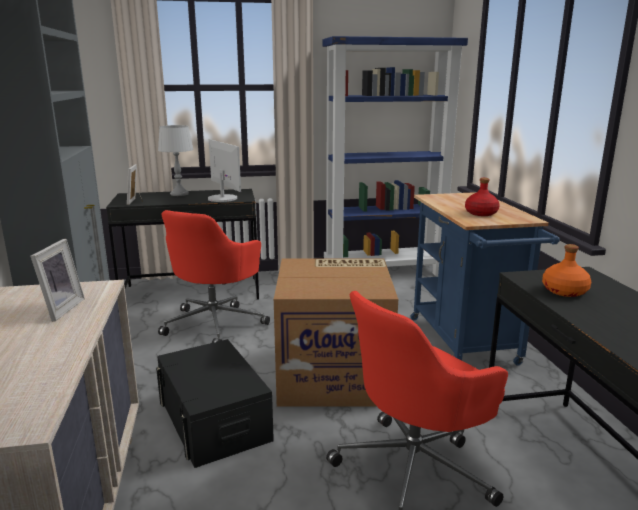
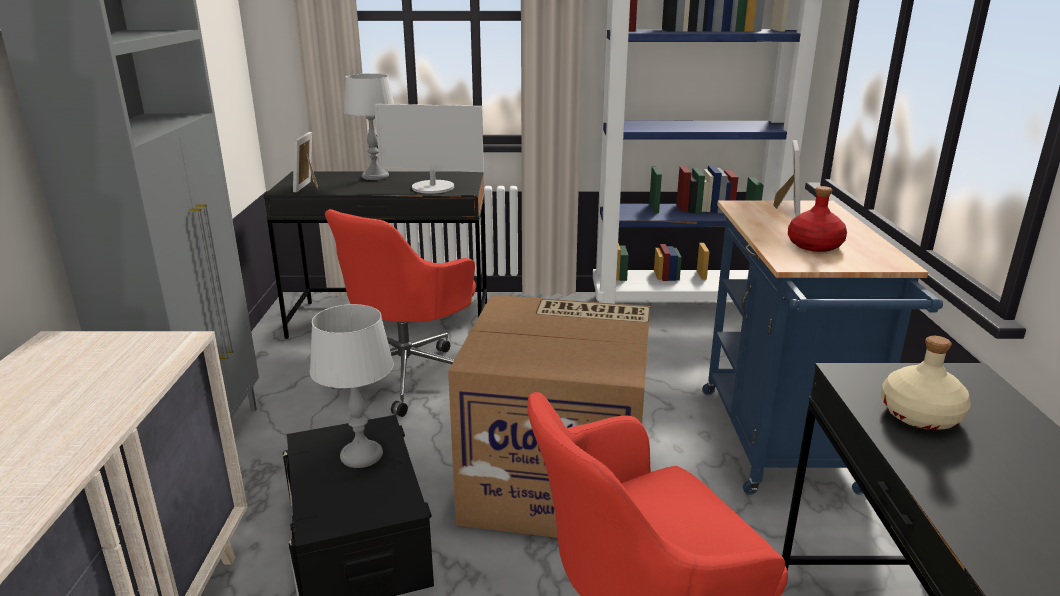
camera: 10 degrees right, 5 degrees up
(59, 309) = (94, 381): picture frame -> picture frame (786, 209)
(214, 363) = (362, 455): none -> grey table lamp
(223, 198) = (433, 187): monitor -> monitor turned 120 degrees clockwise
(564, 291) = (919, 415): orange bottle -> beige bottle

